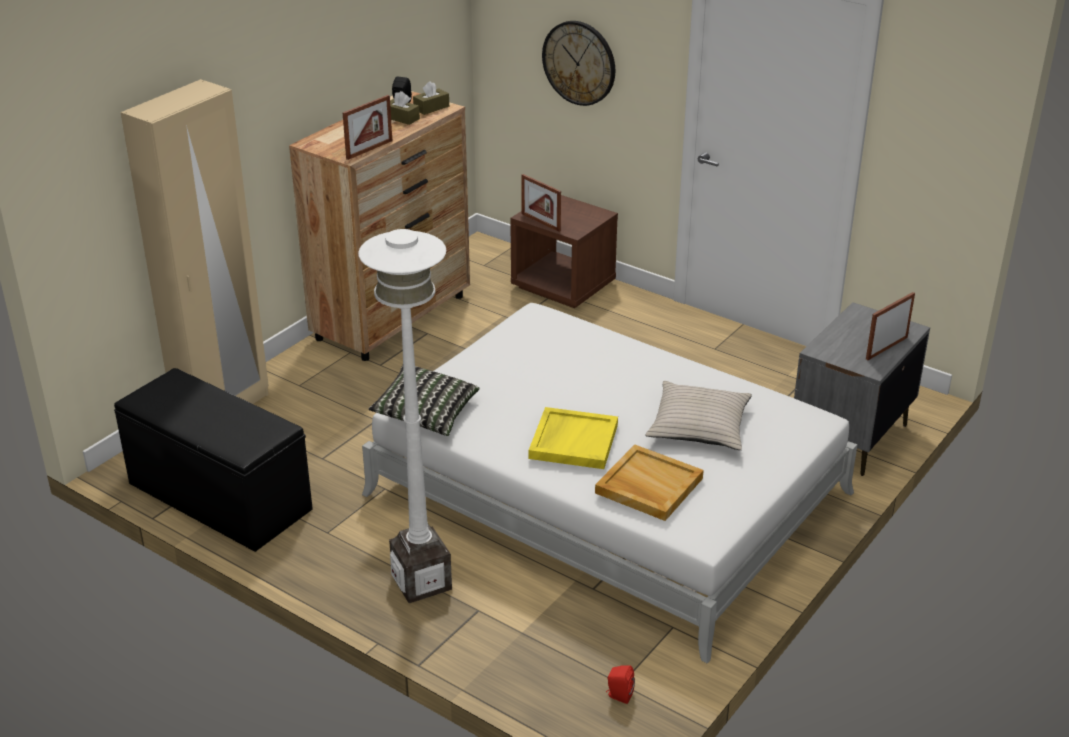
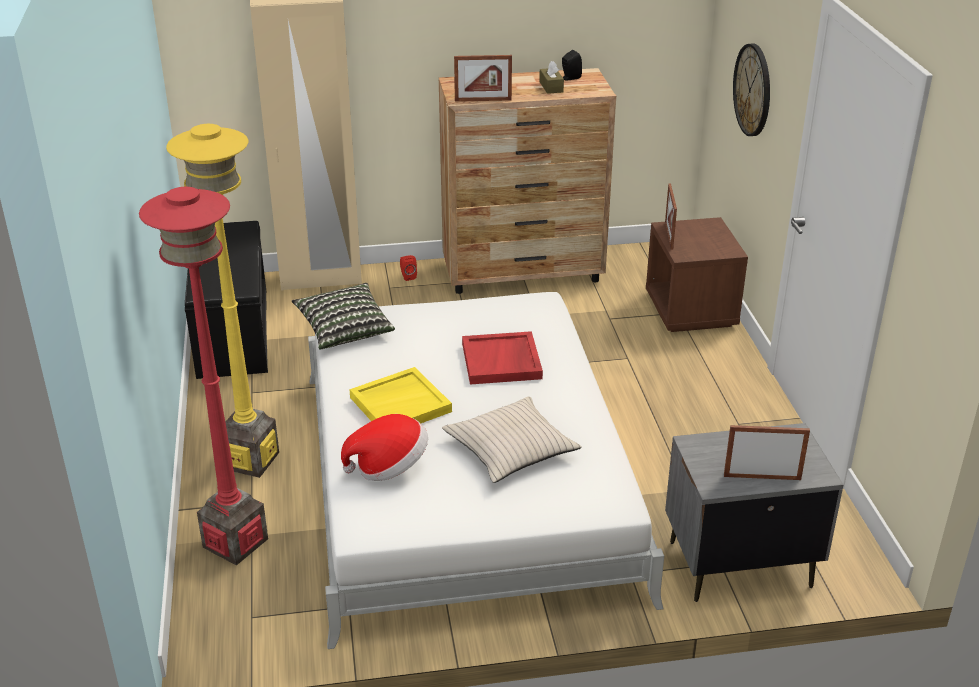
camera: 45 degrees right, 0 degrees up
(422, 582) = (251, 460): white floor lamp -> yellow floor lamp
(431, 108) = (588, 87): brown tissue box -> none
(518, 645) = (236, 542): none -> red floor lamp
(588, 371) = (502, 361): none -> red tray
(618, 695) = (236, 624): red speaker -> red speaker (407, 276)
(648, 486) = (389, 467): beige tray -> hat

